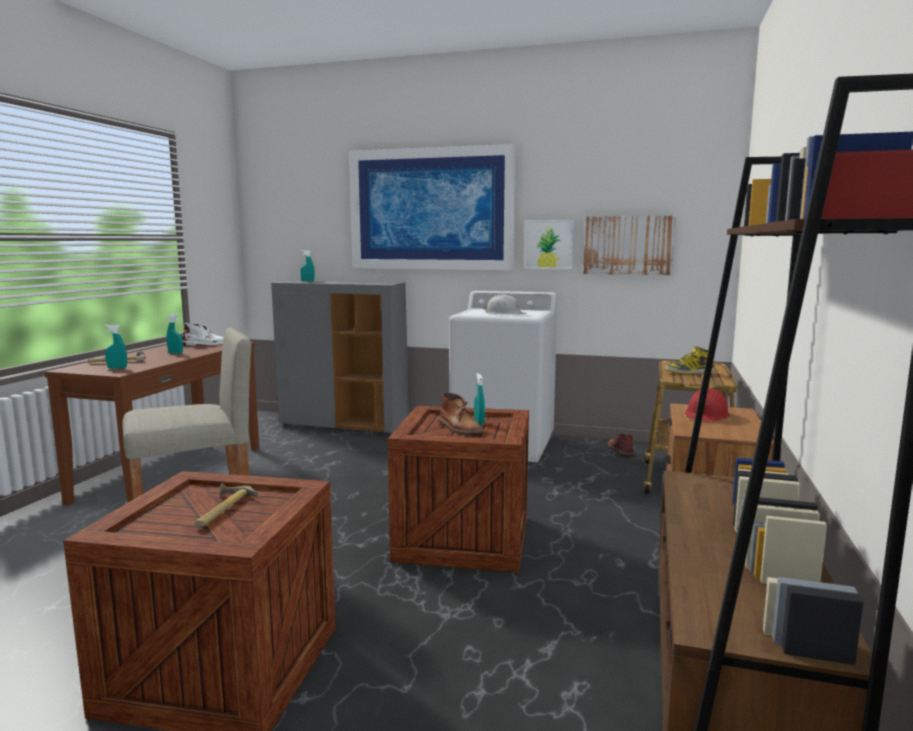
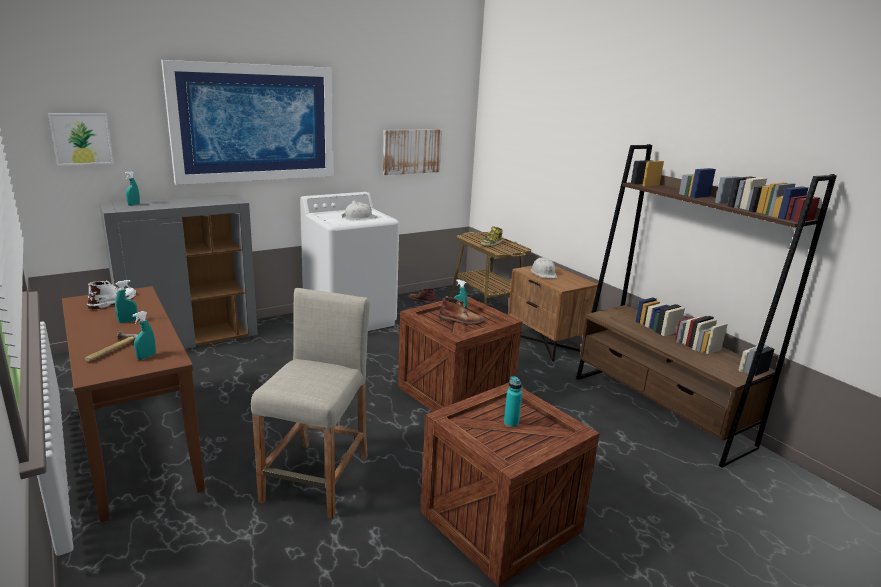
camera: 50 degrees left, 10 degrees up
(221, 510) = (511, 423): hammer -> turquoise bottle
(549, 244) = (357, 152): picture -> picture (82, 139)
(706, 415) = (544, 273): red hard hat -> white hard hat

